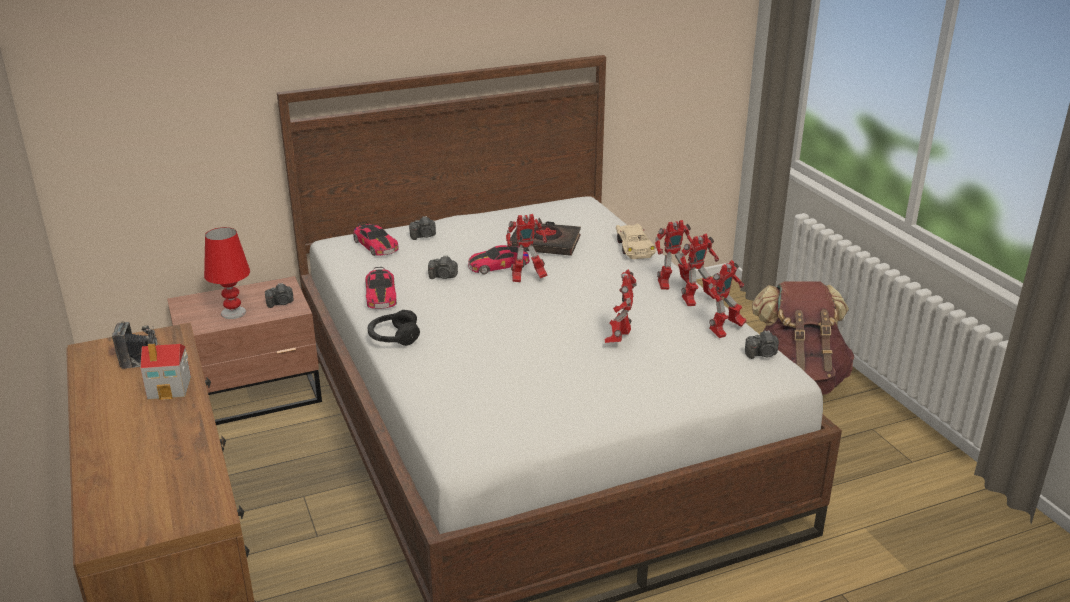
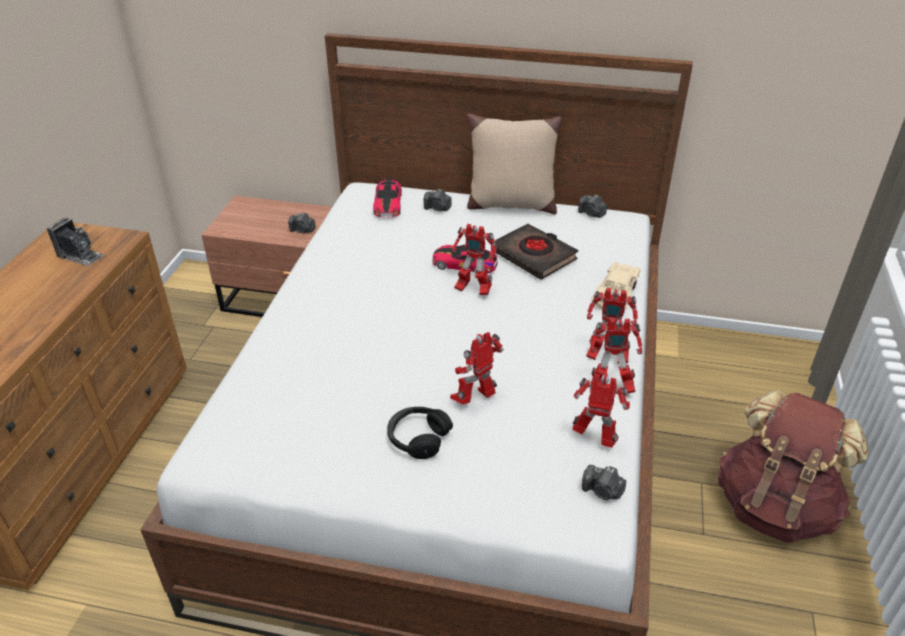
camera: 35 degrees right, 10 degrees up
(170, 388) = (62, 289): toy house -> none
(233, 312) = (262, 226): red table lamp -> none
(381, 295) = (333, 258): toy car -> none
(393, 337) = (292, 306): black headphones -> black headphones (418, 438)
(443, 276) = (404, 258): camera -> camera (591, 214)
(481, 217) = (510, 204): none -> beige pillow
(724, 331) = (595, 440): toy robot -> toy robot turned 150 degrees counterclockwise

